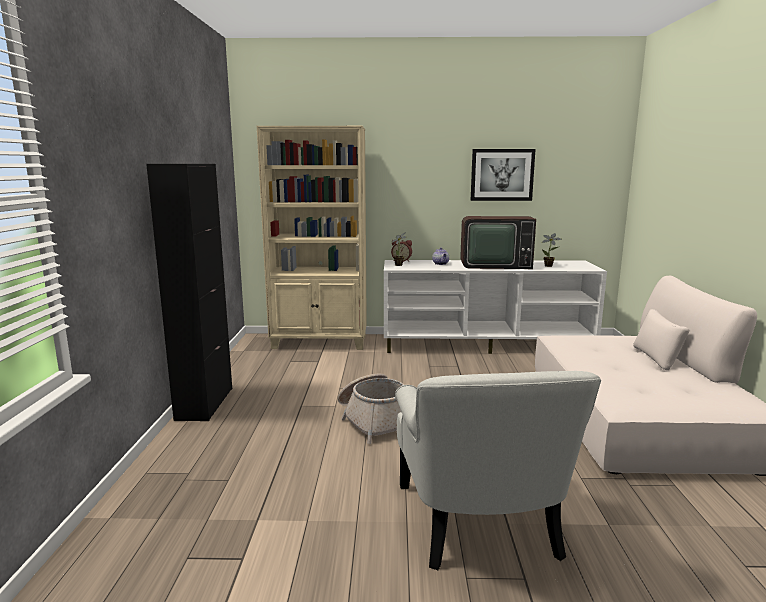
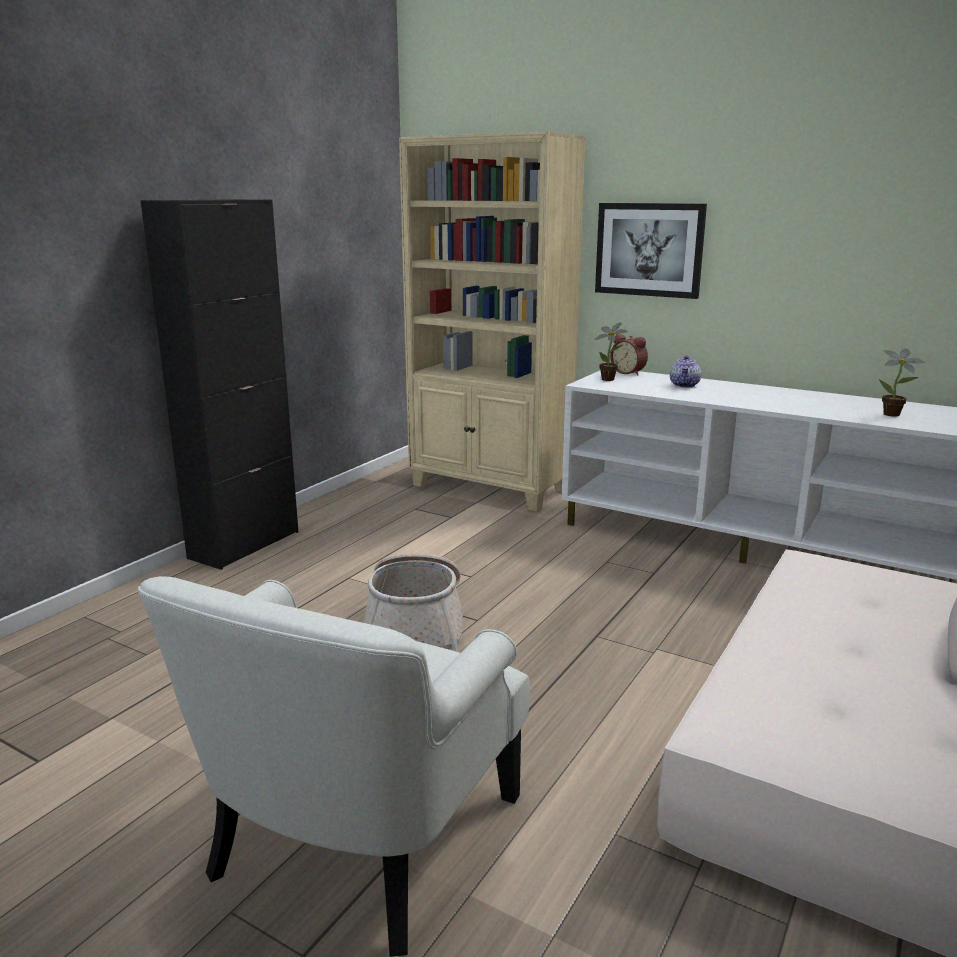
camera: 30 degrees right, 5 degrees up
(494, 265) = (780, 399): television -> none
(502, 175) = (835, 222): picture -> picture (649, 249)

